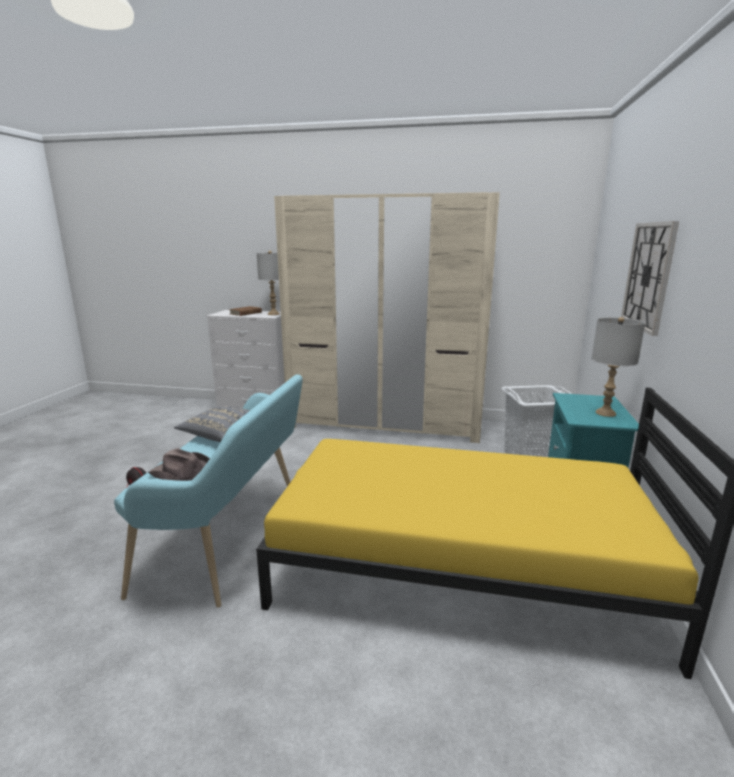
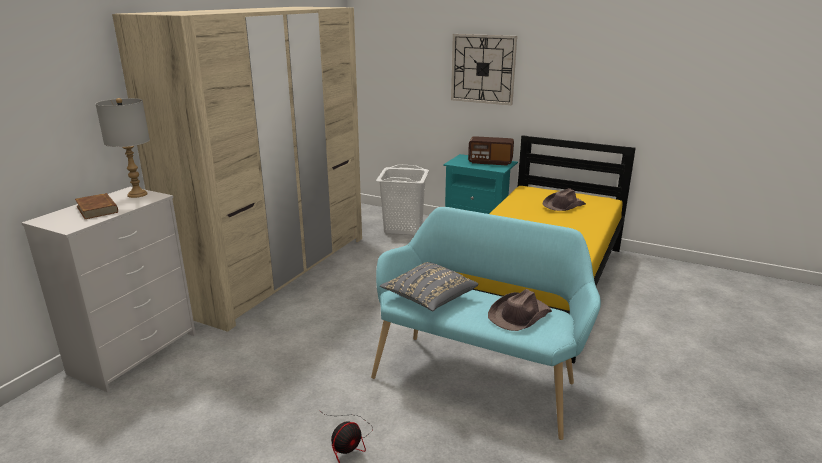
camera: 75 degrees left, 5 degrees up
(558, 497) = (563, 205): none -> brown hat
(606, 413) = (490, 162): grey table lamp -> radio

